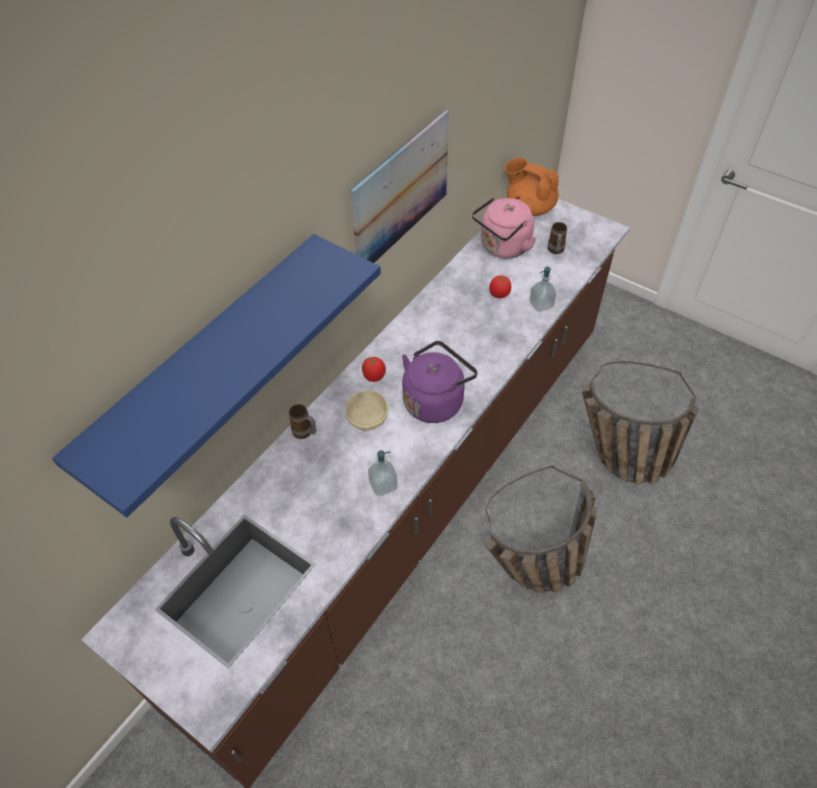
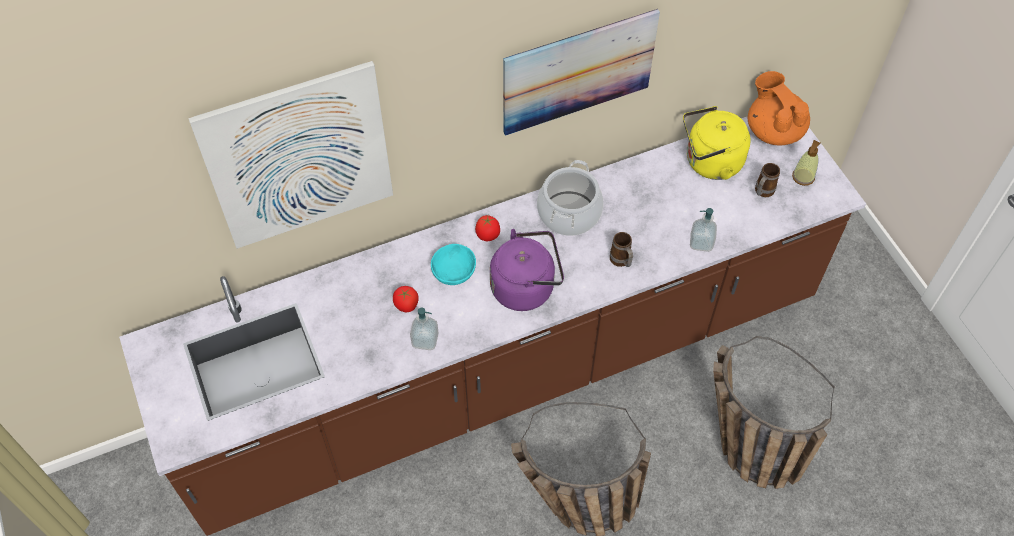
camera: 30 degrees right, 5 degrees up
(206, 357) = (299, 158): blue shelf -> picture
(305, 433) = (392, 258): mug -> mug (621, 262)
(368, 419) = (454, 273): beige bowl -> turquoise bowl
(426, 330) = (569, 213): none -> cooking pot
(499, 294) = (667, 211): tomato -> tomato (406, 305)
(503, 248) = (710, 162): pink kettle -> yellow kettle
(574, 229) = (803, 177): none -> soap dispenser

